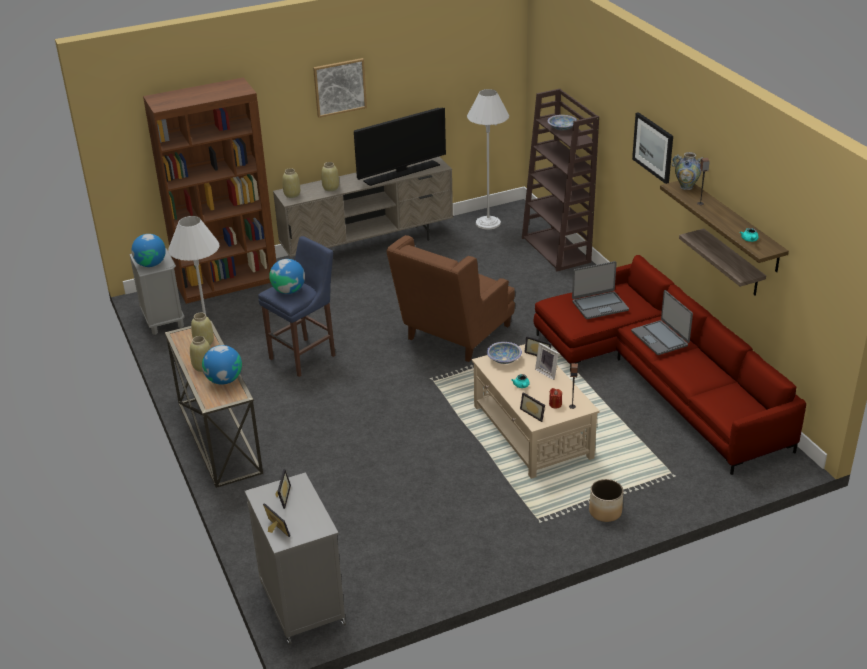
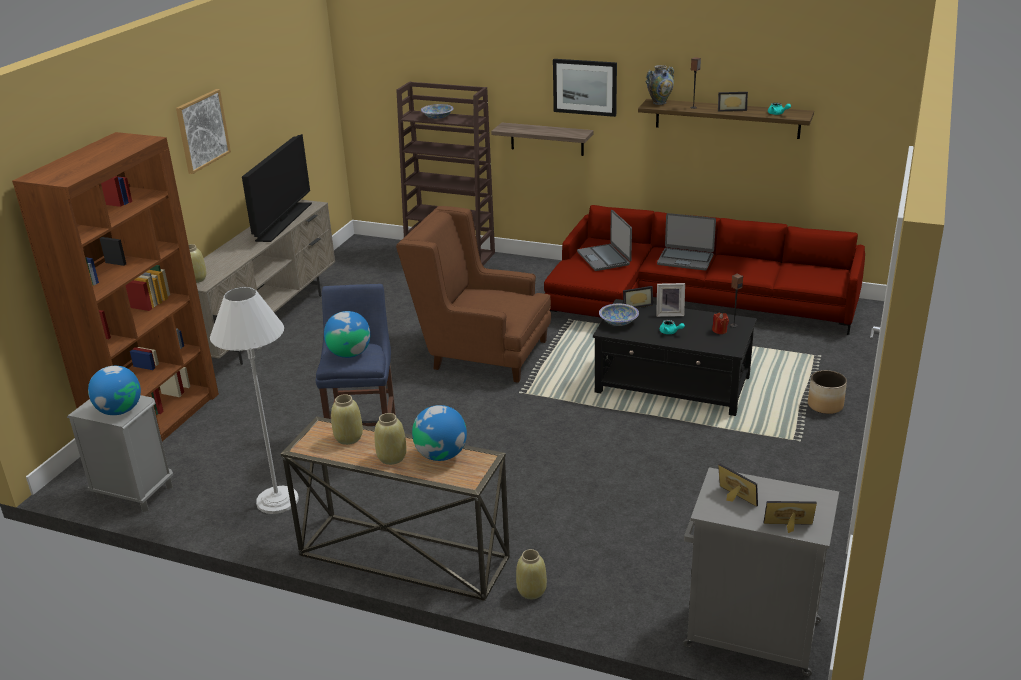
camera: 45 degrees left, 5 degrees down
(330, 188) = (230, 259): beige vase -> beige vase (531, 591)
(454, 336) = (480, 353): brown armchair -> brown armchair turned 120 degrees clockwise
(488, 223) = (354, 262): white floor lamp -> none
(532, 432) = (673, 384): beige coffee table -> black coffee table
(534, 413) = (717, 344): picture frame -> picture frame (731, 110)
(599, 305) = (604, 258): laptop -> laptop turned 135 degrees clockwise
(732, 263) = (730, 158): shelf -> shelf (547, 139)

